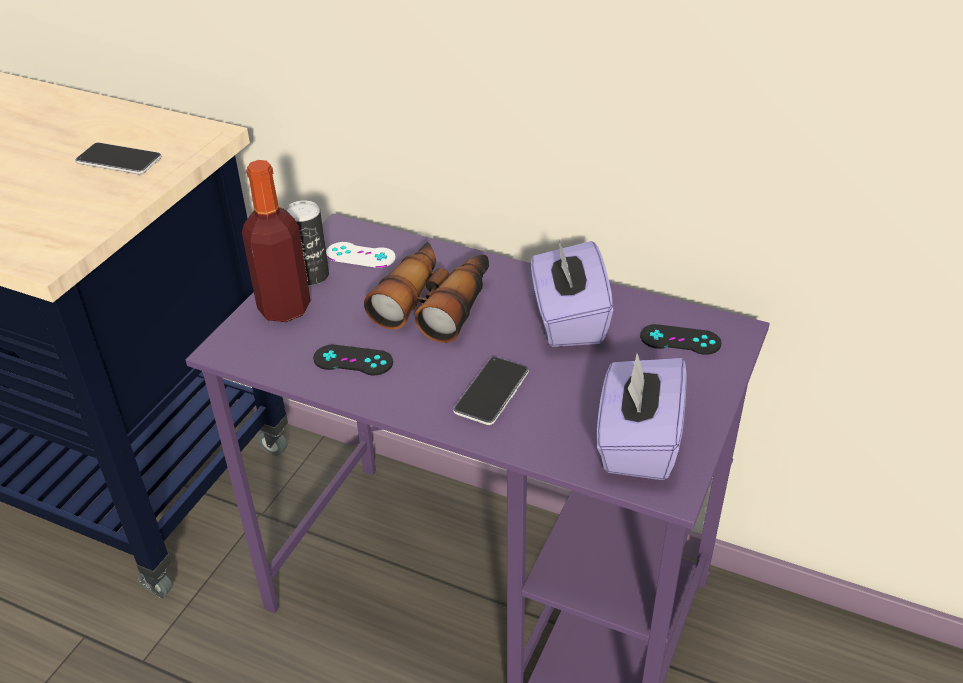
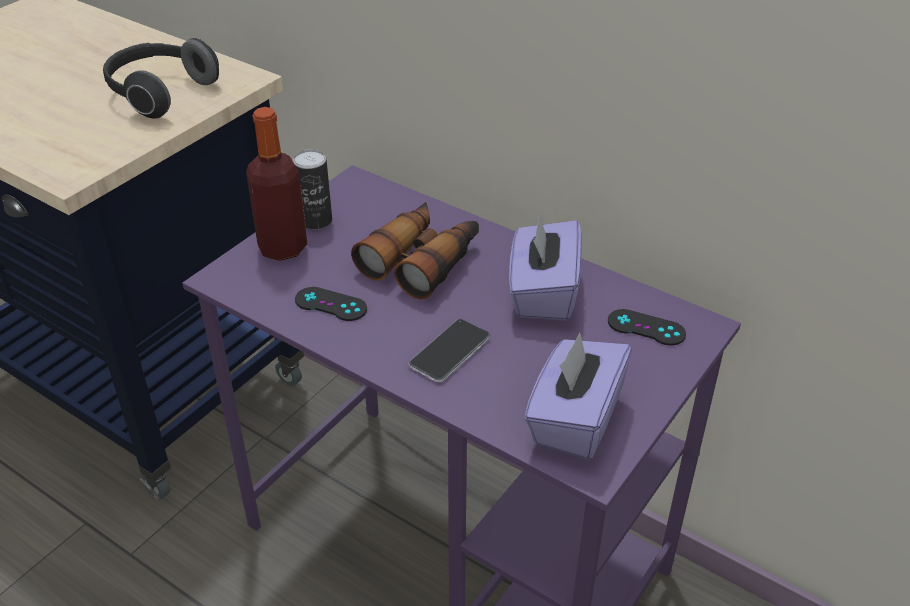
camera: 10 degrees right, 0 degrees up
(119, 160) = (159, 93): phone -> headphones
(360, 255) = (366, 207): white game controller -> none

